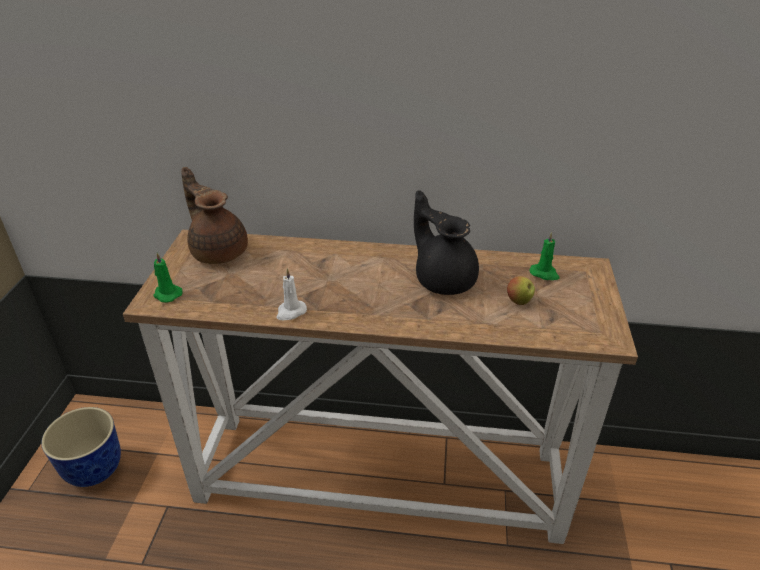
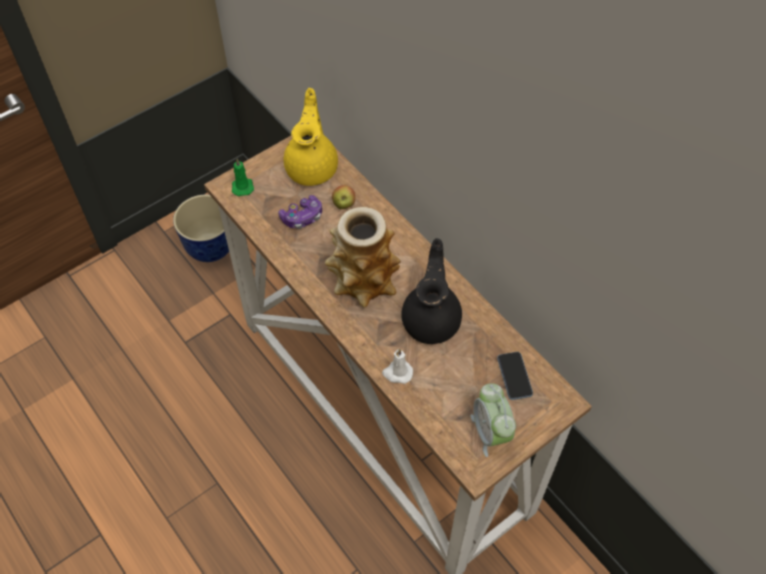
camera: 45 degrees right, 20 degrees up
(218, 250) = (312, 166): brown teapot -> yellow teapot
(252, 283) = (302, 217): none -> game controller
(290, 312) = (298, 264): white candle -> white candle (397, 373)
(359, 289) = (363, 280): none -> vase
(519, 301) = (458, 383): apple -> apple (344, 205)
(544, 274) = (514, 376): green candle -> phone
(582, 312) = (490, 432): none -> alarm clock

